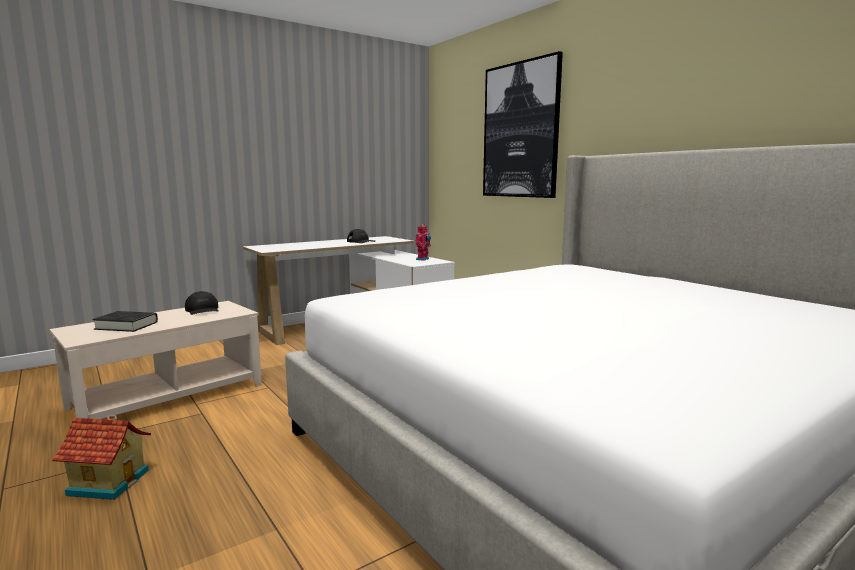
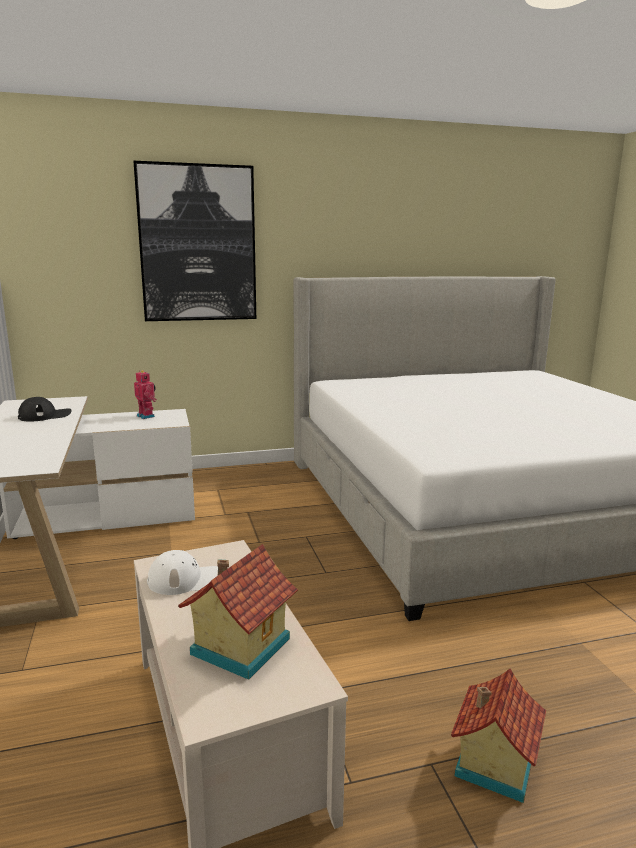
camera: 70 degrees left, 5 degrees up
(126, 325) = (238, 646): black book -> toy house
(203, 310) = (185, 579): black cap -> white cap

